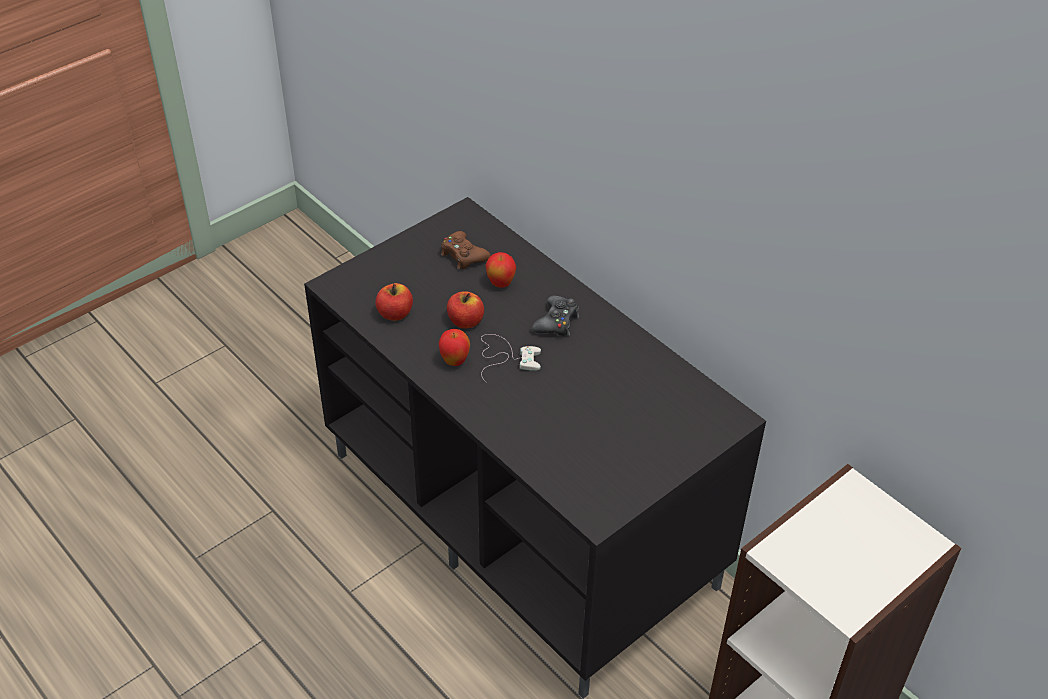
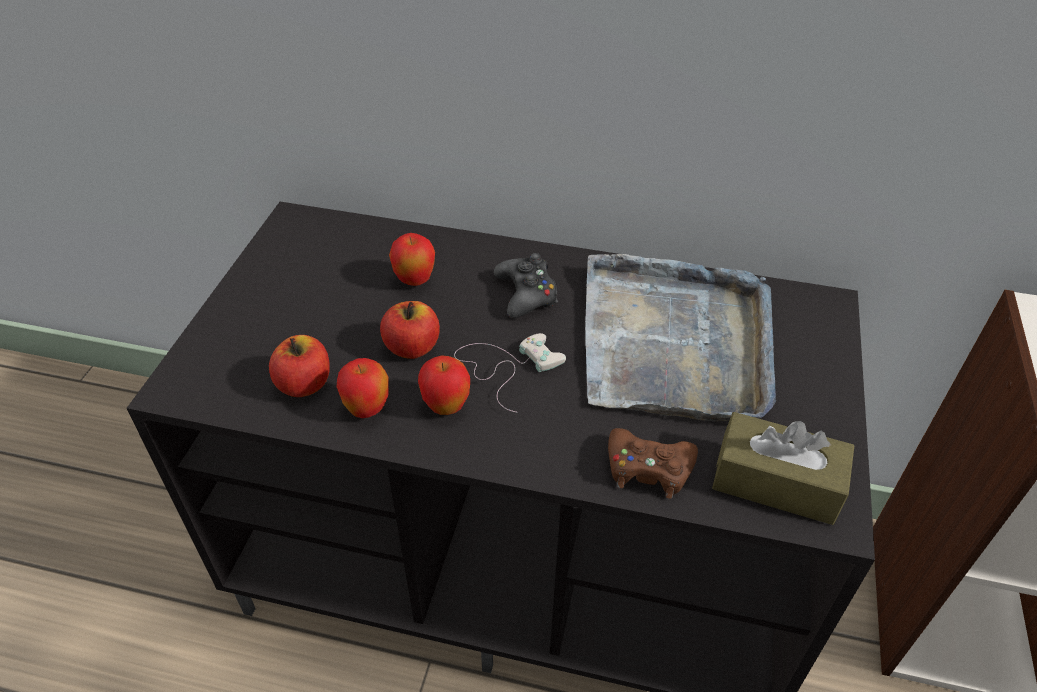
camera: 35 degrees left, 0 degrees up
(415, 342) = (367, 409): none -> apple
(463, 255) = (335, 269): brown game controller -> brown game controller (648, 469)
(586, 487) = (776, 482): none -> brown tissue box
(613, 391) = (675, 342): none -> grey tray

